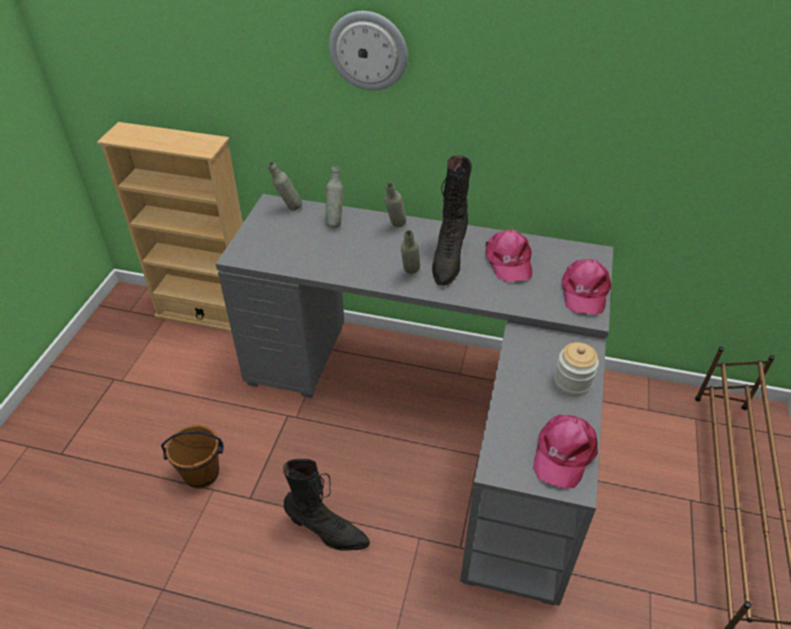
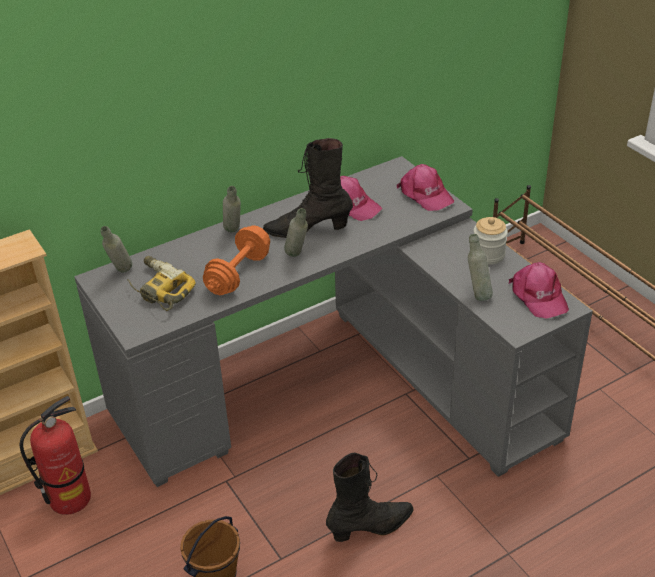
camera: 45 degrees left, 5 degrees down
(200, 352) = (70, 499): none -> fire extinguisher
(292, 236) = (159, 289): none -> power drill
(335, 222) = (178, 258): grey bottle -> grey bottle (477, 295)
(353, 260) = (238, 274): none -> orange dumbbell
(368, 50) = (166, 71): wall clock -> none
(448, 259) = (308, 230): black boot -> black boot turned 120 degrees clockwise

